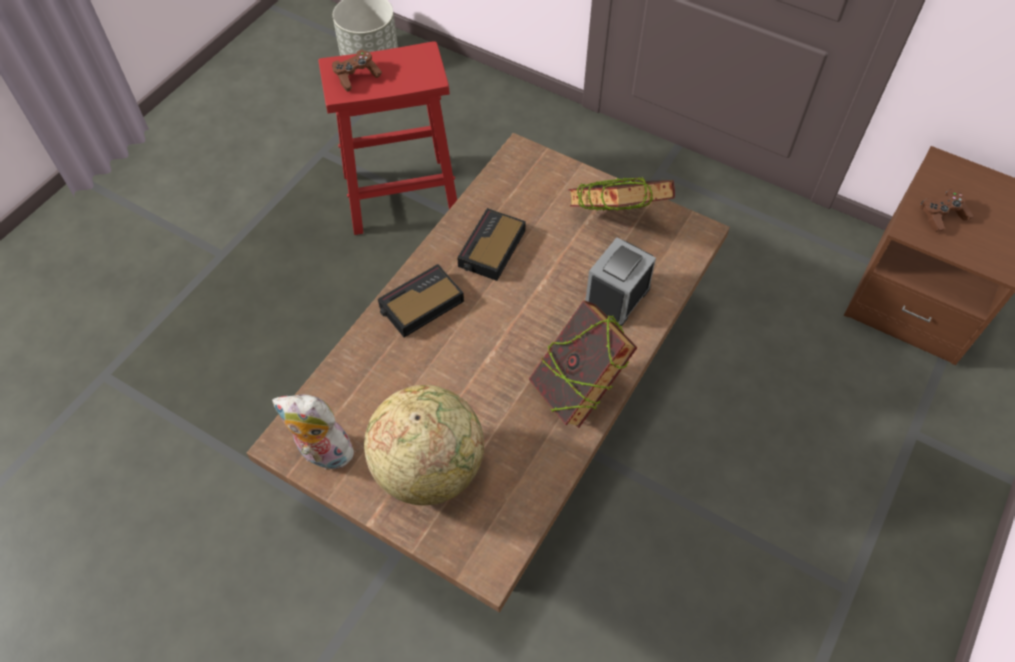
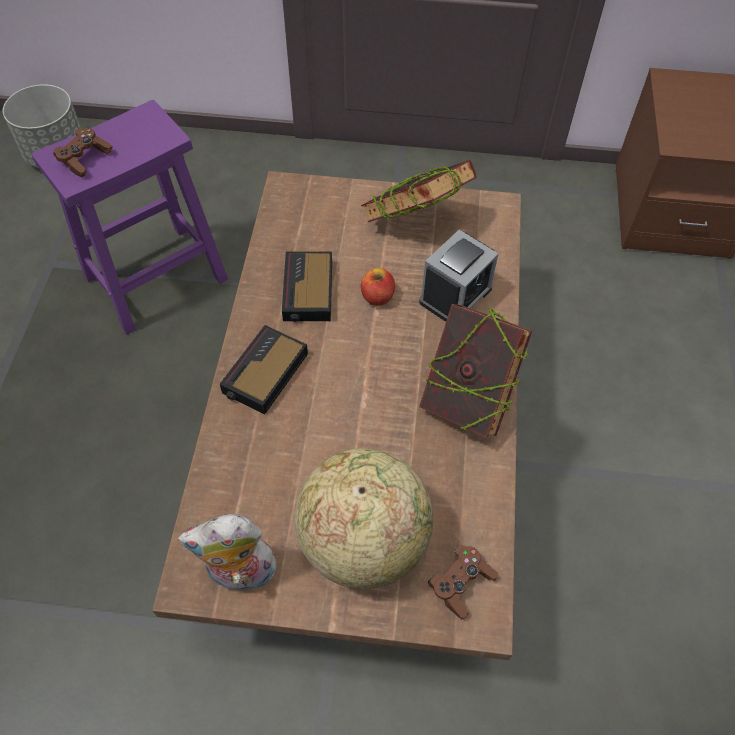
camera: 25 degrees left, 0 degrees up
(403, 194) = (158, 276): red stool -> purple stool
(547, 274) = (377, 296): none -> apple
(616, 297) = (455, 295): alarm clock -> alarm clock turned 150 degrees counterclockwise
(942, 216) = (693, 124): brown game controller -> brown game controller (460, 584)

